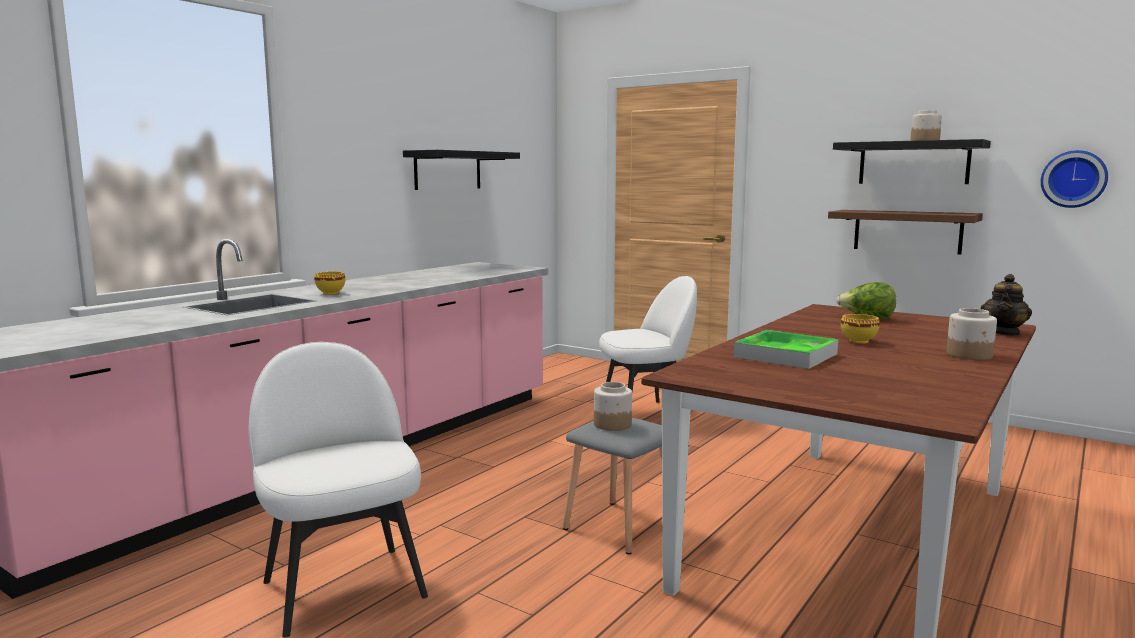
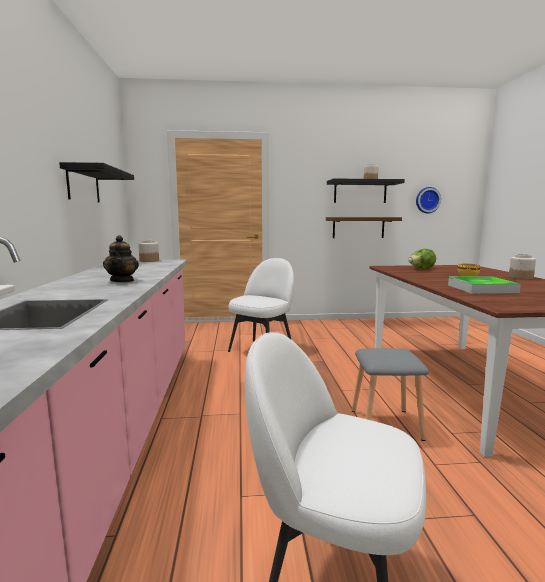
camera: 40 degrees left, 0 degrees up
(330, 293) = (94, 292): yellow bowl -> none
(612, 424) = (386, 355): jar -> jar (149, 261)
(1004, 333) = (482, 268): teapot -> teapot (122, 281)

